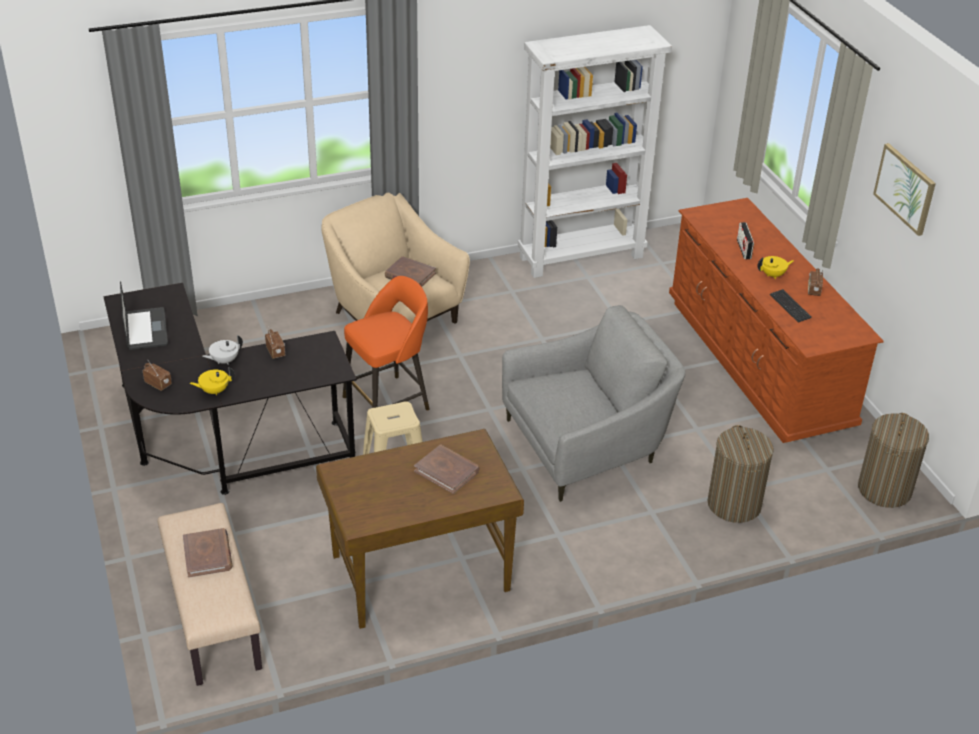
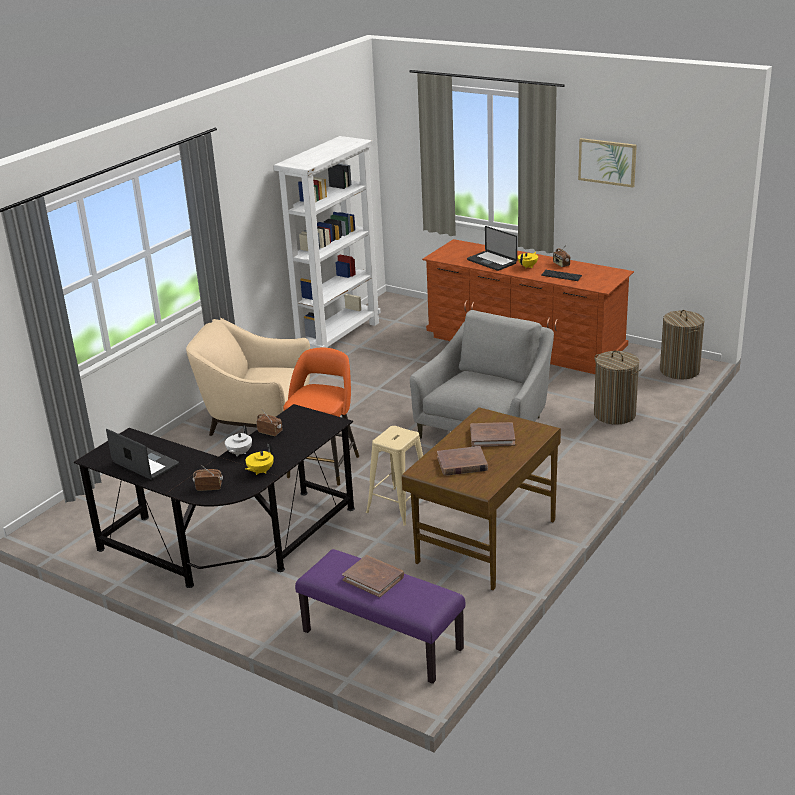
camera: 35 degrees left, 10 degrees down
(212, 615) = (381, 640): beige bench -> purple bench
(410, 275) = (268, 373): brown book -> brown book (462, 464)
(743, 249) = (491, 262): radio -> laptop

